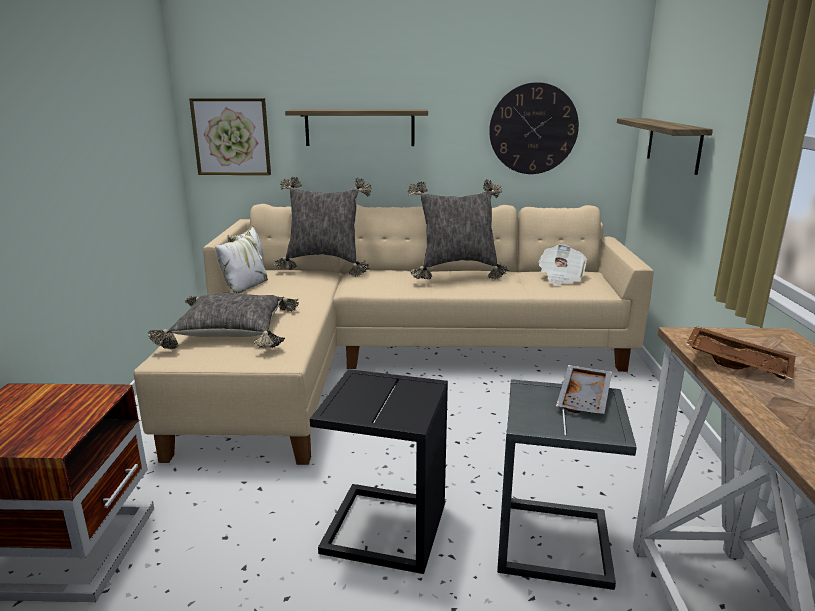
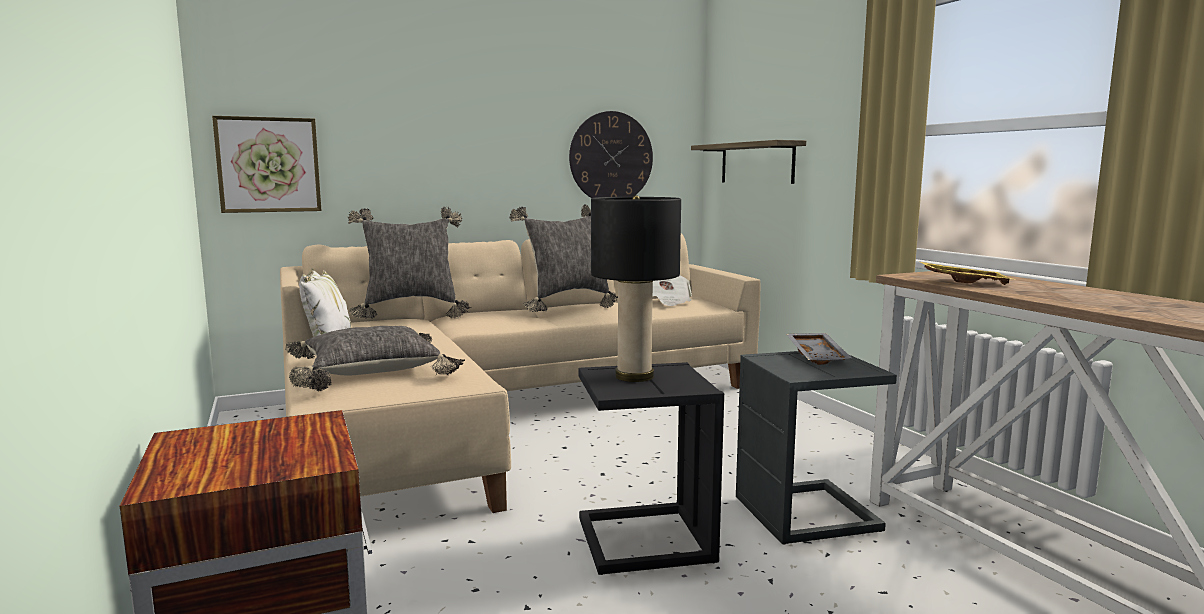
camera: 25 degrees left, 10 degrees down
(359, 127) = (431, 155): shelf -> none
(377, 391) = (634, 376): none -> black table lamp
(738, 363) = (964, 282): brown tray -> yellow tray

